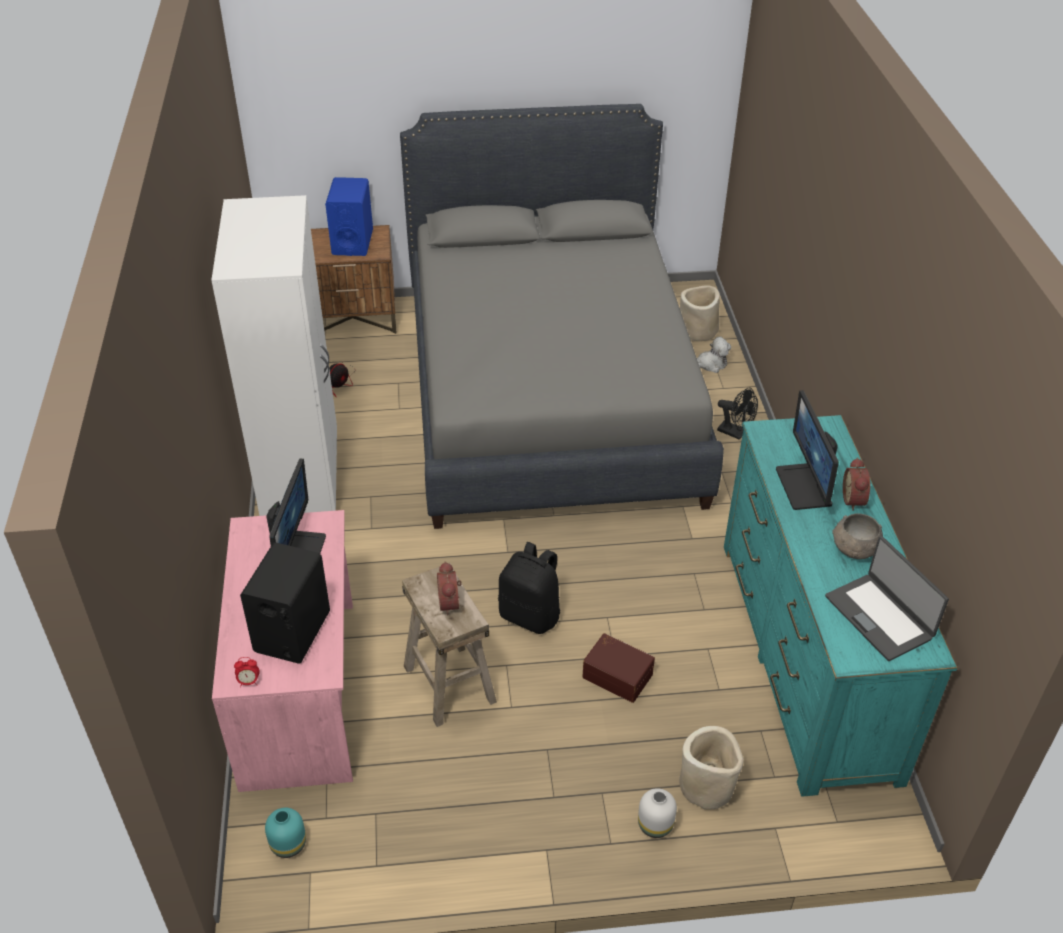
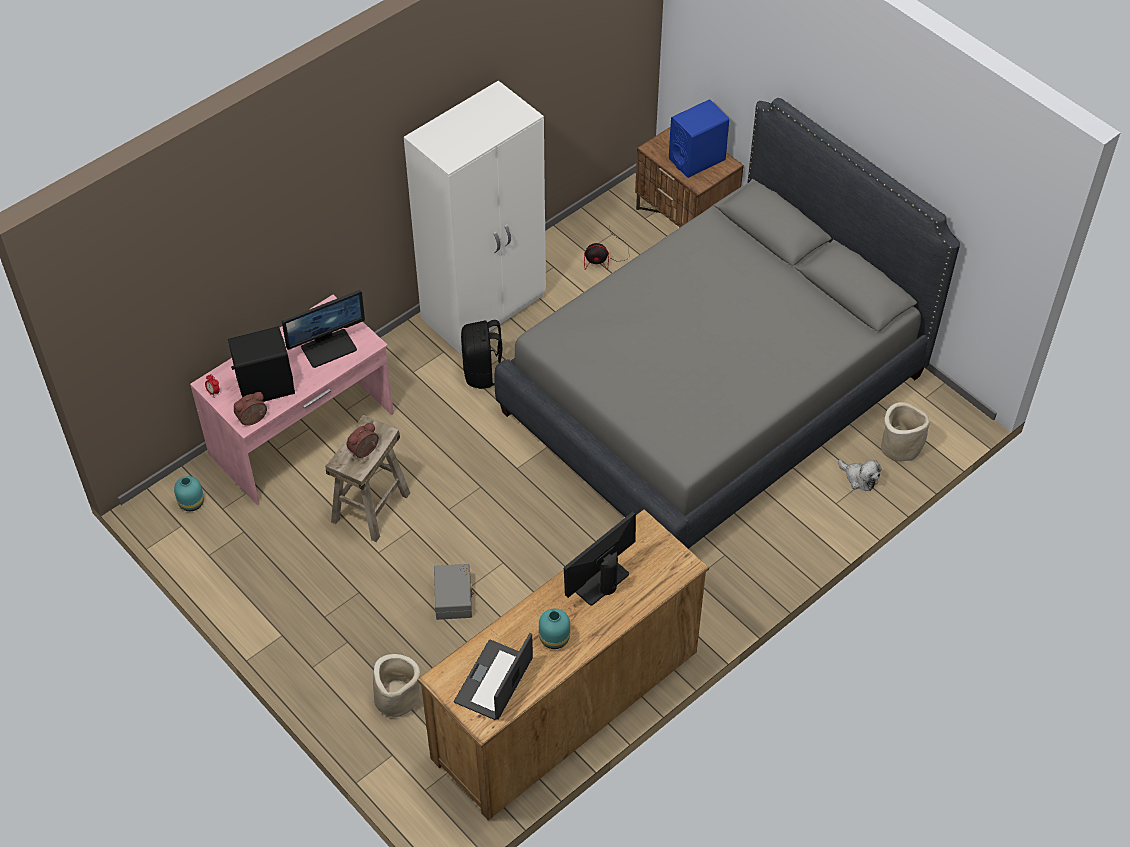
camera: 55 degrees right, 10 degrees up
(531, 615) = (467, 517): black backpack -> black backpack (483, 372)
(618, 674) = (454, 597): brown storage box -> grey storage box
(655, 826) = (343, 684): white vase -> none
(735, 433) = (783, 540): black fan -> none
(806, 656) = (565, 704): turquoise dresser -> brown dresser
(854, 549) = (553, 638): grey bowl -> turquoise vase
(855, 500) = (610, 617): alarm clock -> alarm clock (253, 420)

